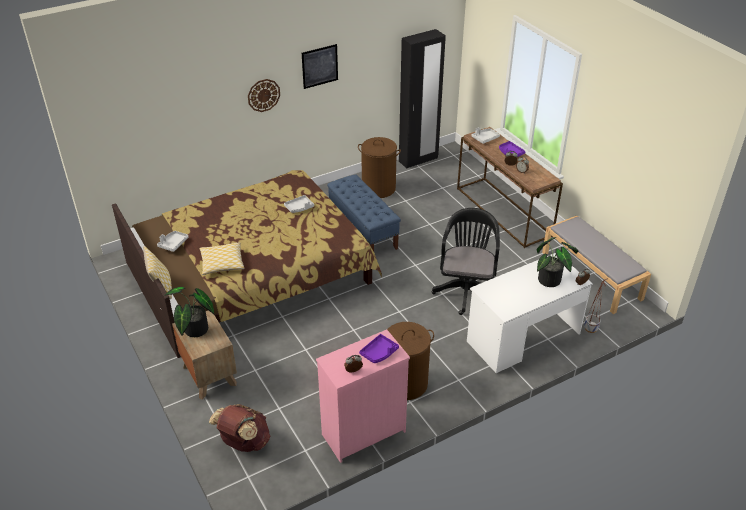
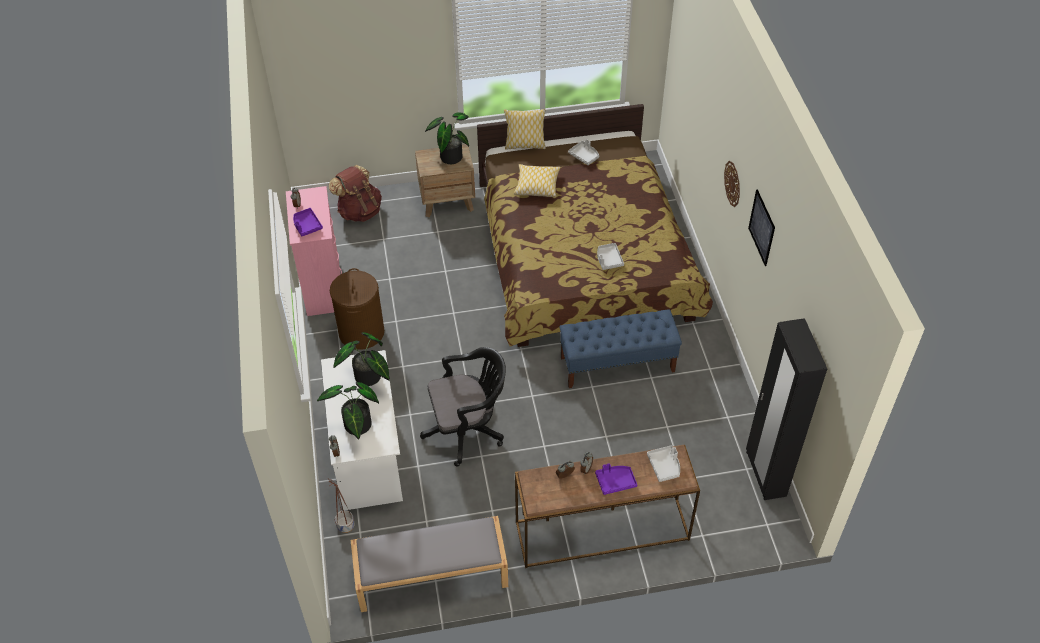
camera: 110 degrees right, 10 degrees up
(378, 188) = (705, 405): brown laundry basket -> none
(466, 289) = (468, 430): black office chair -> black office chair turned 45 degrees counterclockwise
(504, 288) = (368, 379): none -> potted plant

